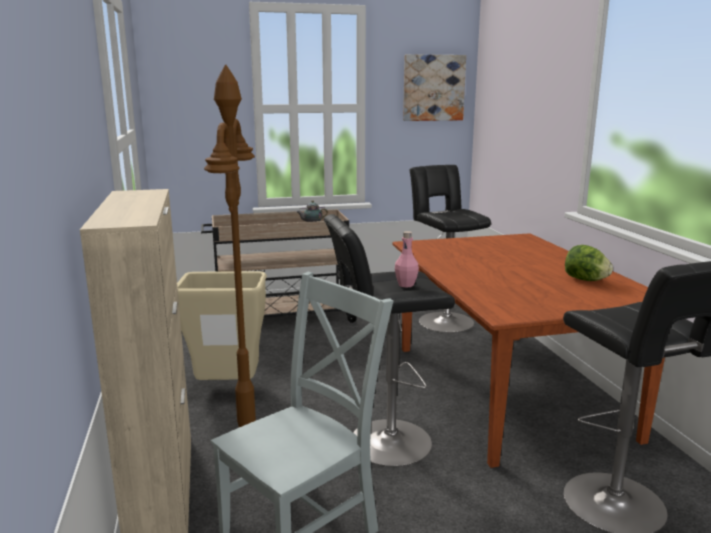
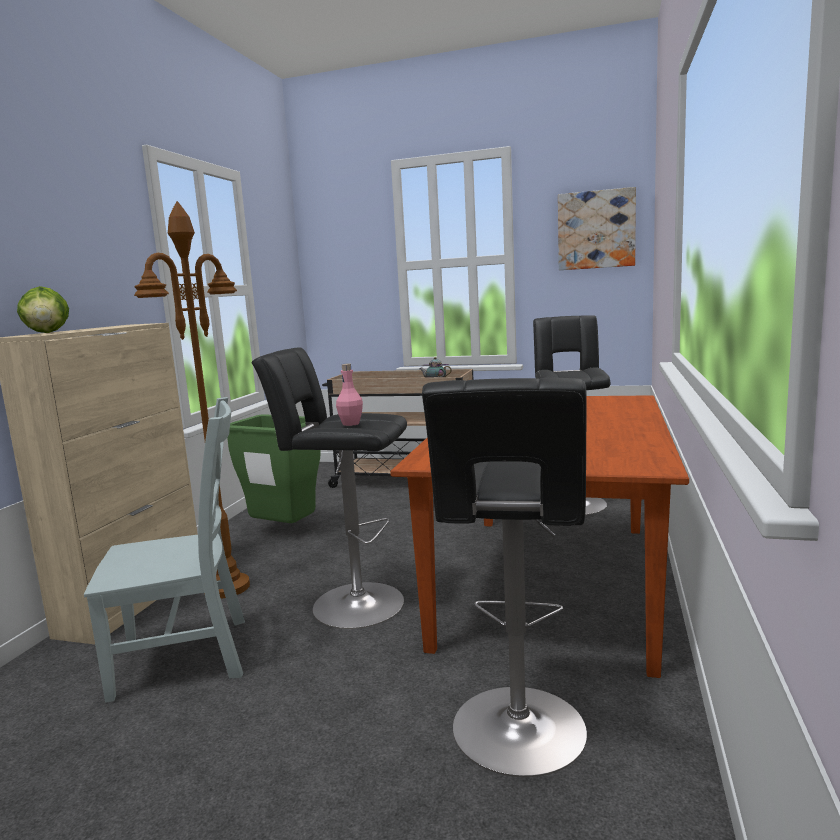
camera: 30 degrees right, 5 degrees down
(227, 388) = (283, 531): beige trash can -> green trash can
(585, 280) = (605, 440): lettuce -> lettuce (47, 333)

